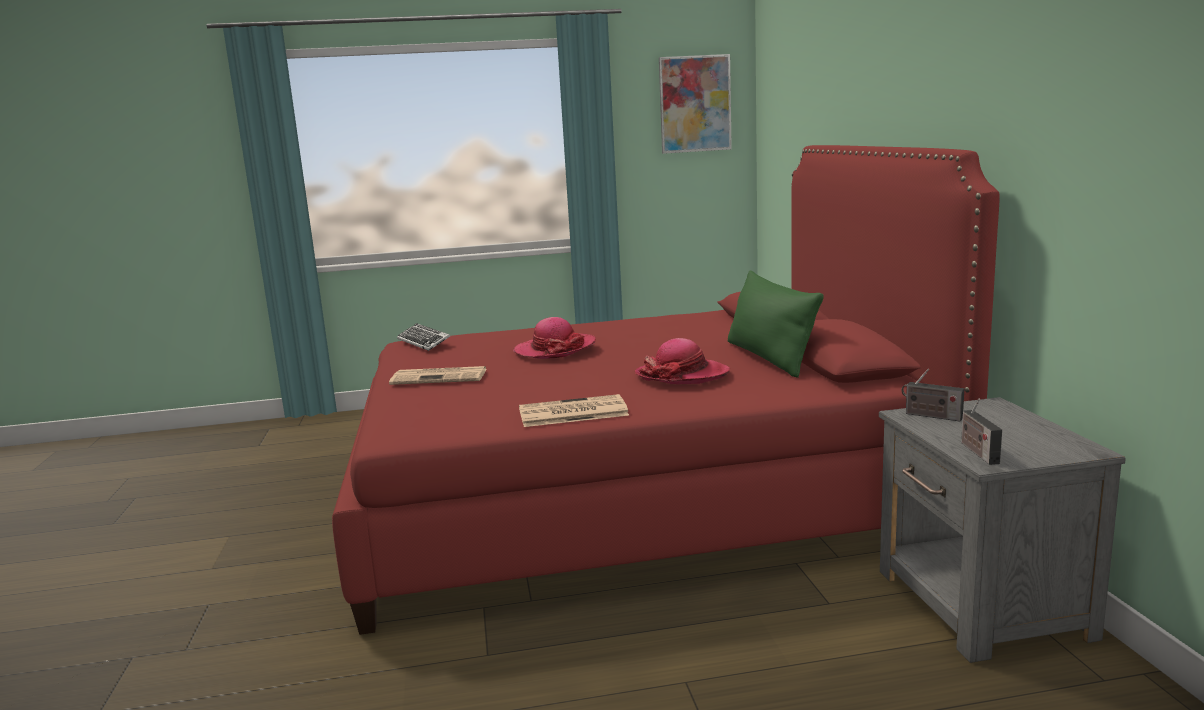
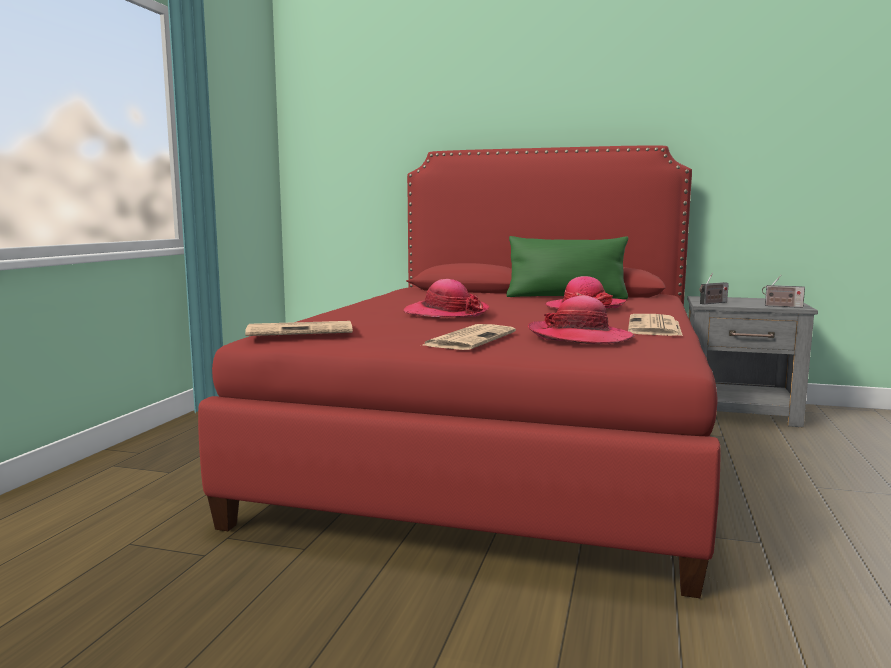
camera: 65 degrees left, 5 degrees down
(424, 342) = (301, 331): keyboard -> newspaper
(477, 400) = (579, 337): none -> hat
(695, 104) = (247, 110): picture -> none

